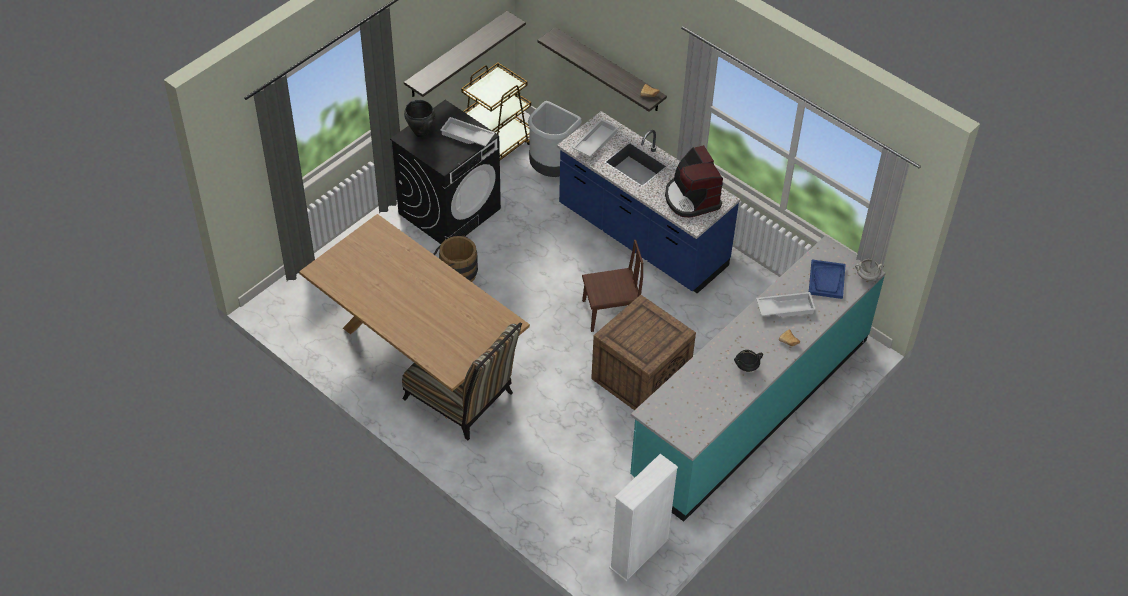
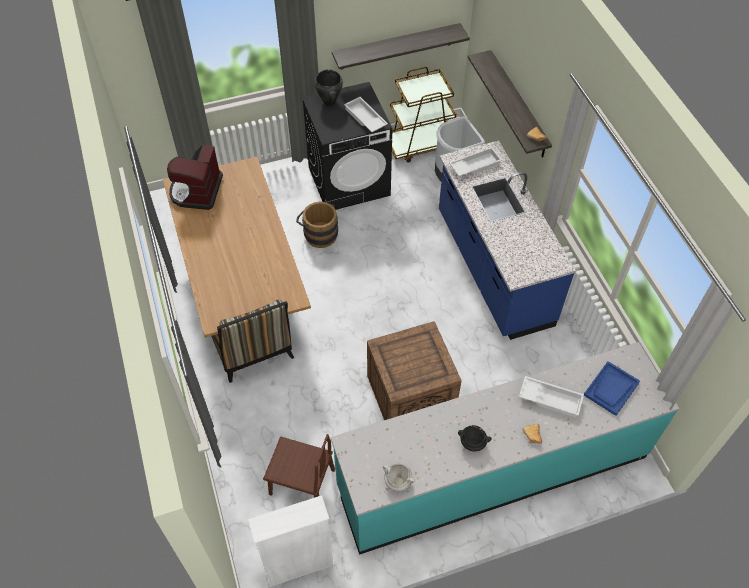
camera: 30 degrees right, 5 degrees up
(610, 312) = (423, 323): brown chair -> brown chair (302, 482)
(691, 198) = (529, 251): coffee machine -> coffee machine (197, 191)
(866, 276) = (656, 403): white cooking pot -> white cooking pot (397, 481)

